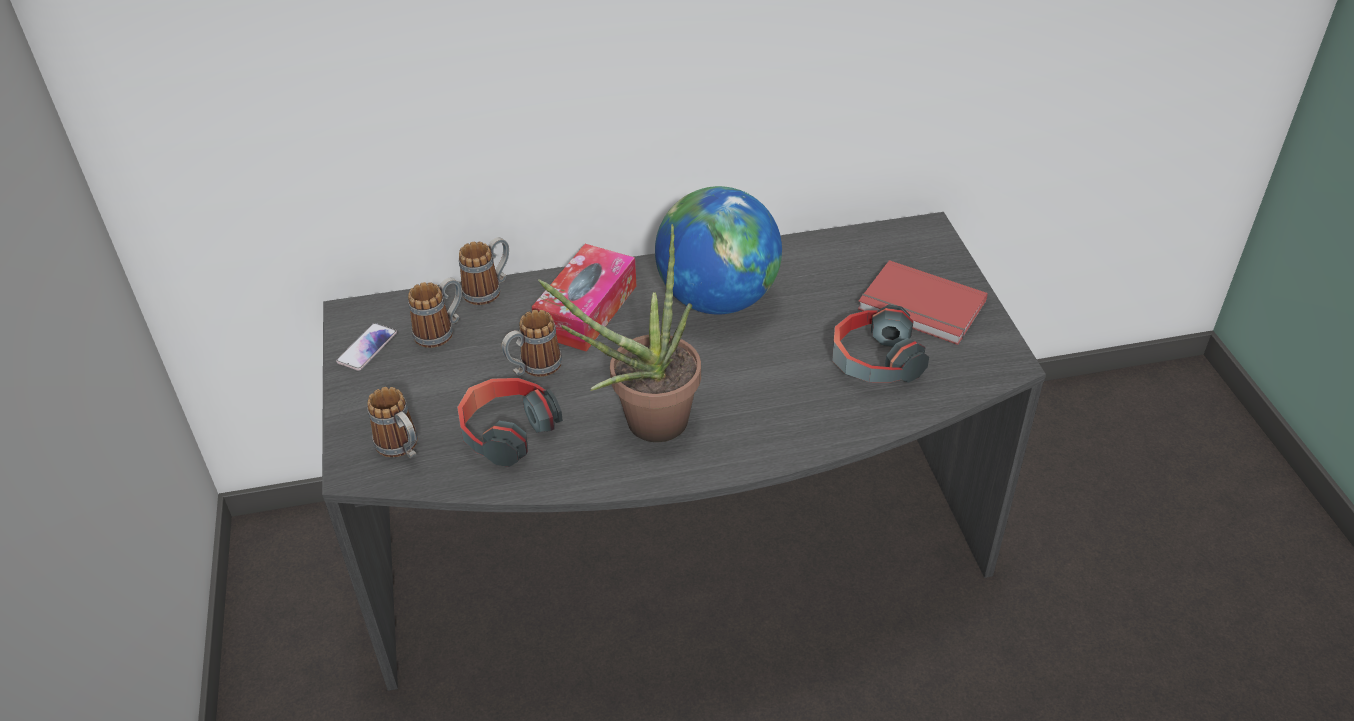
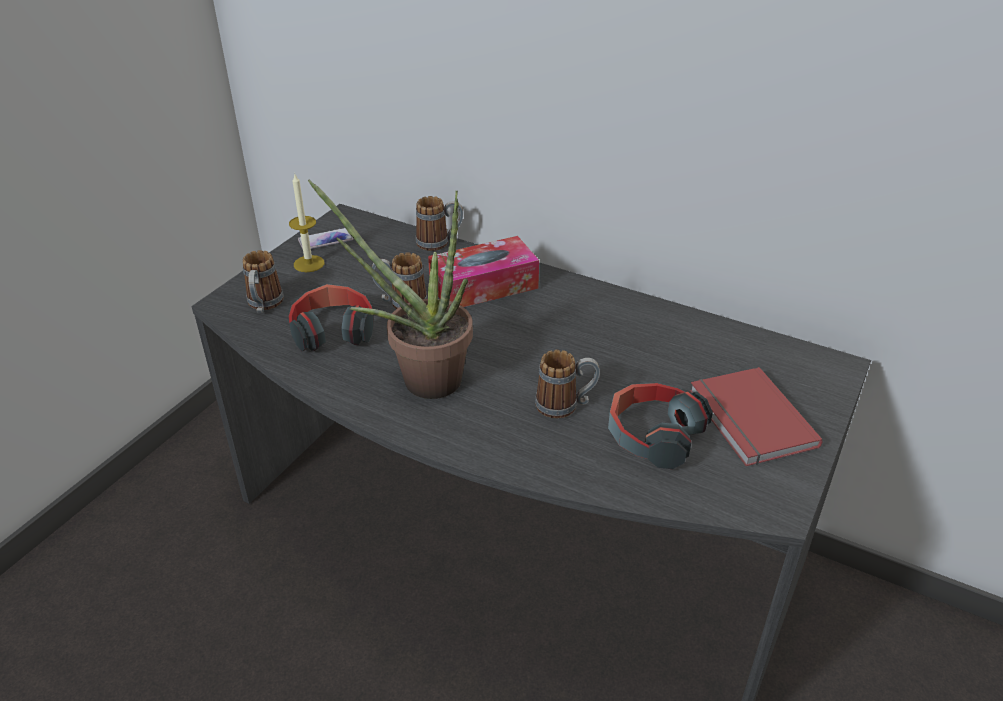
camera: 40 degrees right, 5 degrees down
(385, 381) = (309, 264): none -> candle
(441, 331) = (378, 252): mug -> mug (565, 405)
(717, 299) = (585, 326): globe -> none

